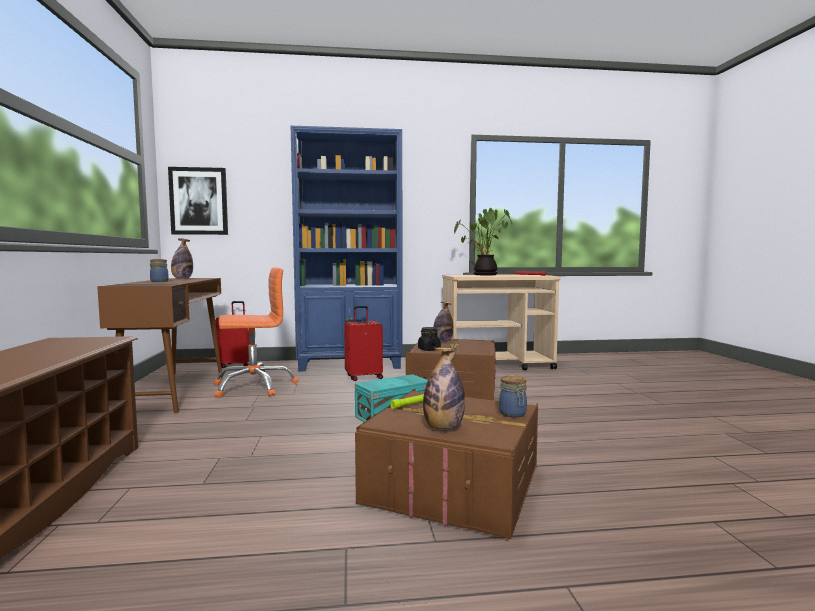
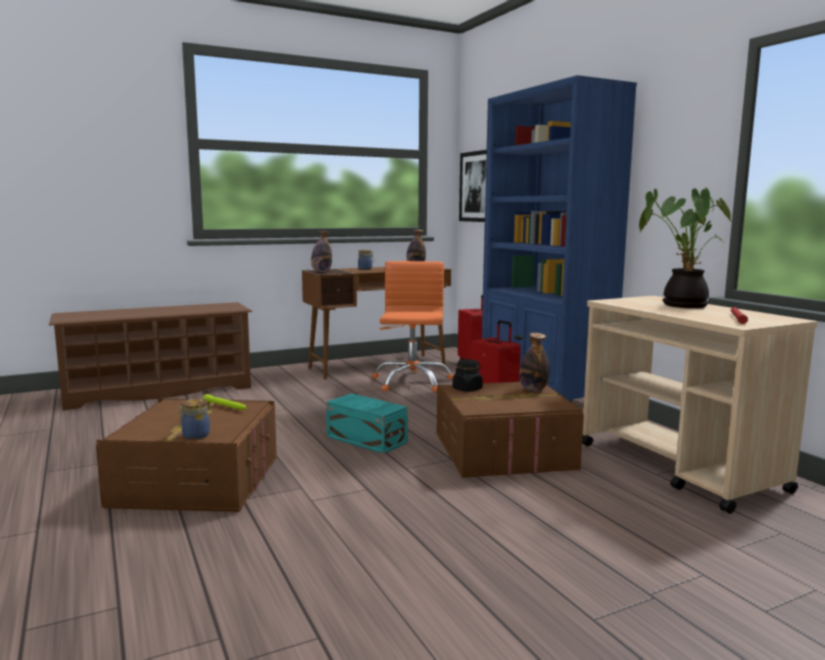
camera: 70 degrees right, 5 degrees up
(254, 387) = (411, 382): orange office chair -> orange office chair turned 135 degrees counterclockwise
(443, 428) = (157, 418): bottle -> bottle (321, 271)

